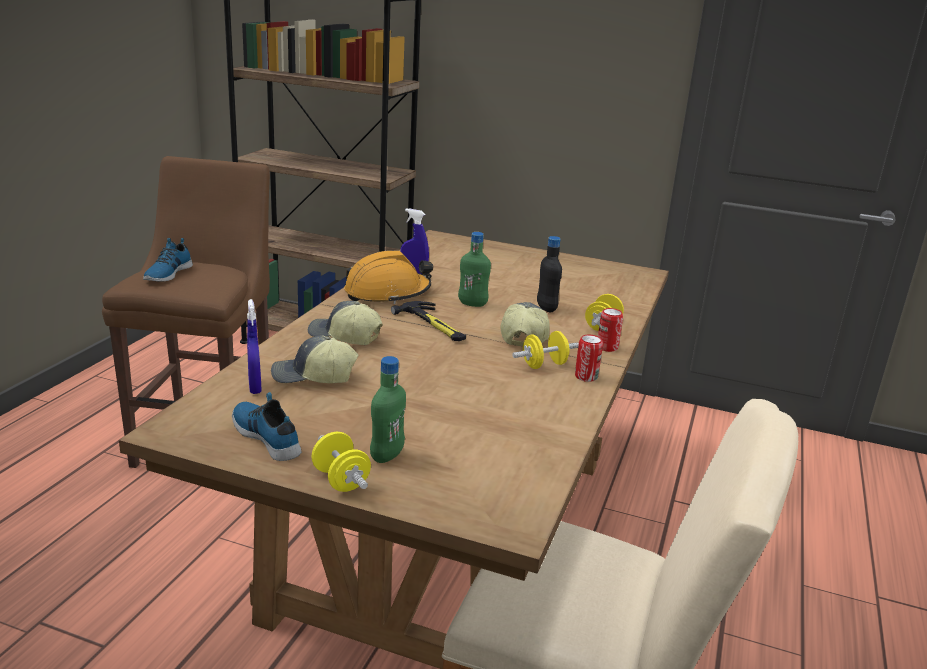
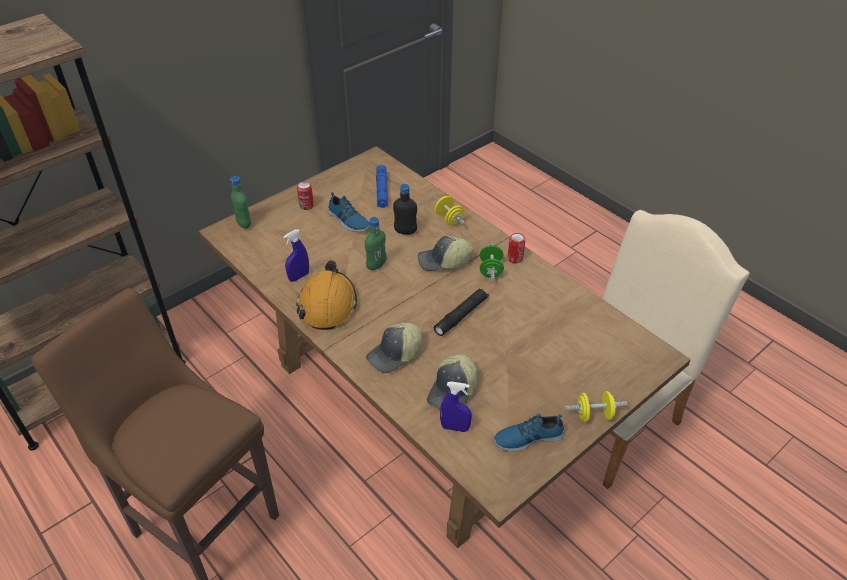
camera: 60 degrees left, 20 degrees up
(167, 273) = (163, 441): shoe -> shoe (348, 221)
(387, 455) = (573, 385): green bottle -> green bottle (244, 224)
(433, 325) = (401, 299): hammer -> none
(442, 361) = (461, 316): none -> black flashlight
(523, 336) = (444, 261): cap -> cap turned 45 degrees counterclockwise
(544, 365) = (490, 270): yellow dumbbell -> green dumbbell
(597, 285) = (382, 191): none -> blue flashlight
(607, 347) = (480, 231): can -> can (306, 206)

